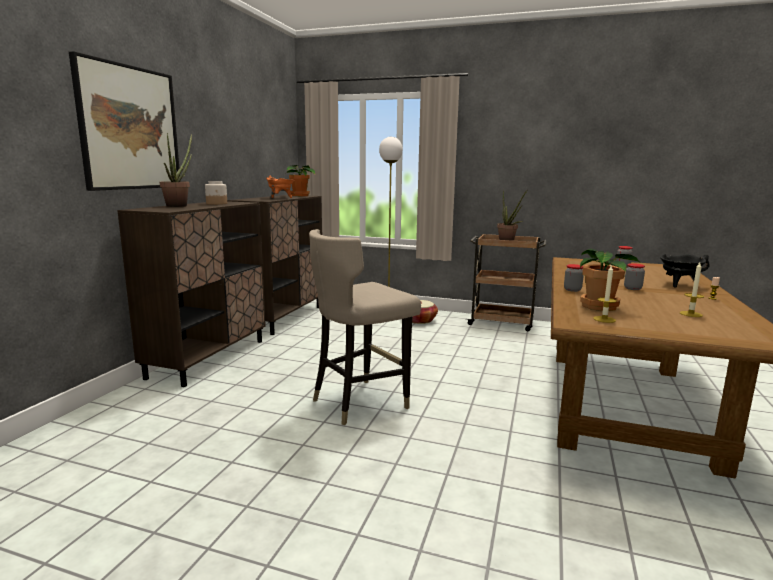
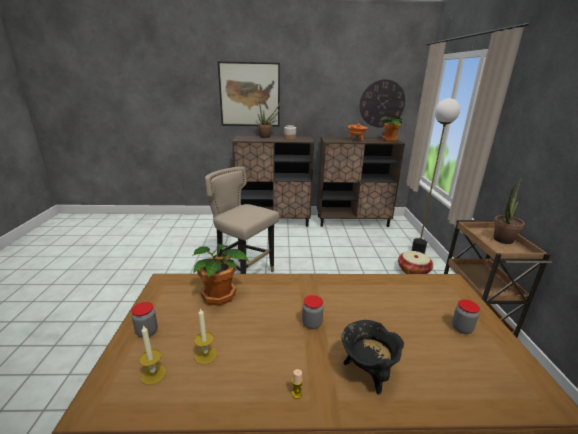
camera: 70 degrees right, 10 degrees up
(271, 151) = (382, 104): none -> wall clock
(572, 290) = (278, 283): jar -> jar (147, 332)
(604, 319) = (176, 296): candle -> candle (153, 374)

